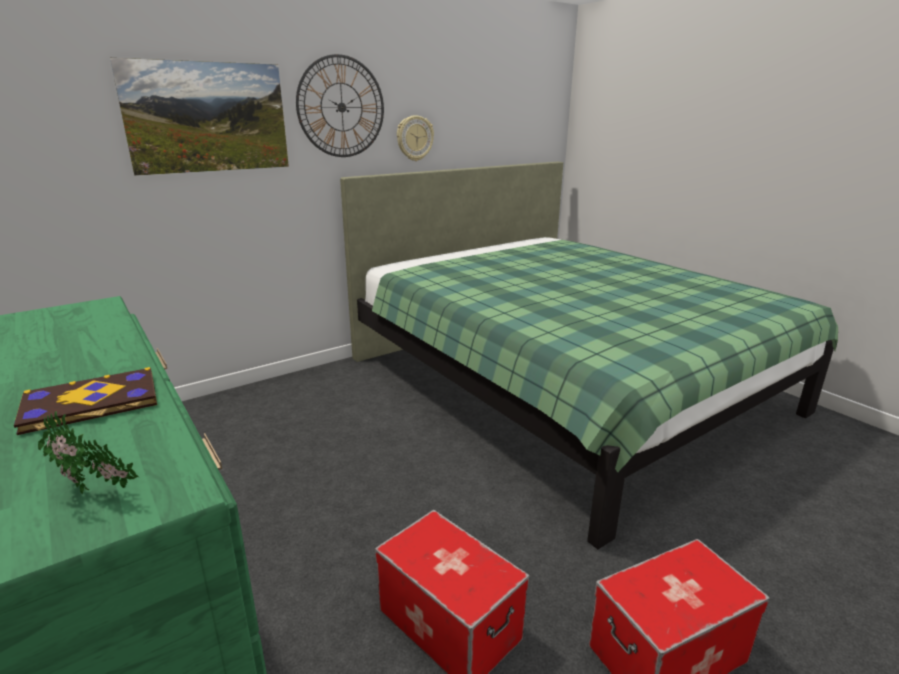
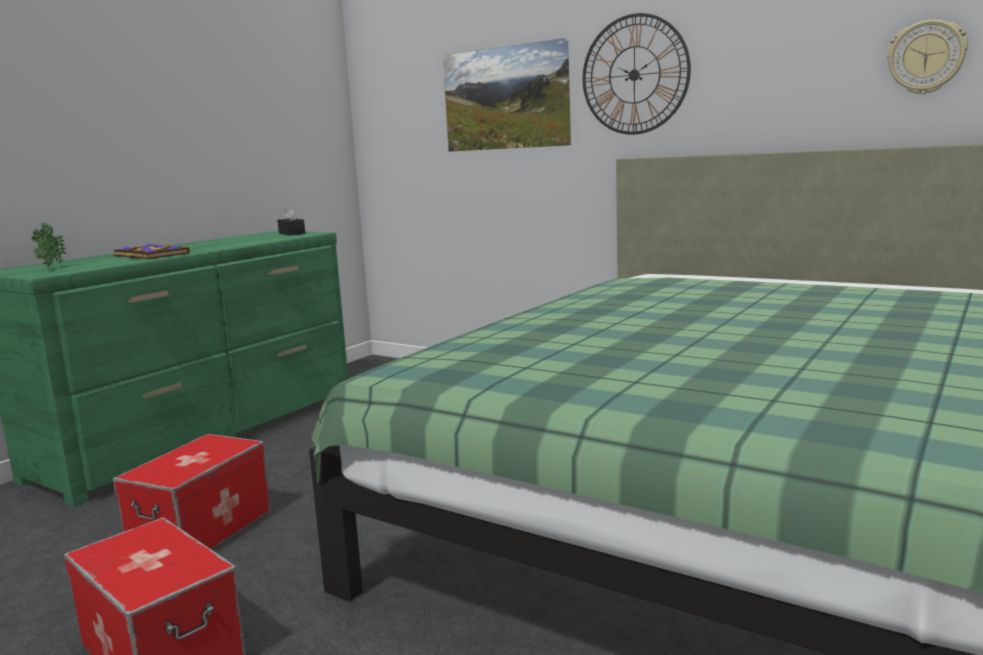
camera: 70 degrees right, 10 degrees down
(61, 313) = (291, 233): none -> black tissue box
(414, 138) = (738, 107): wall clock -> wall clock (926, 57)

